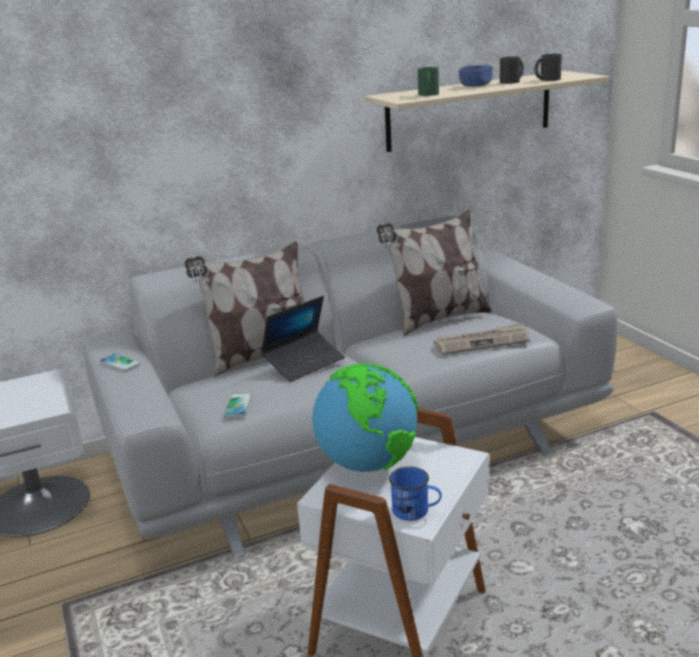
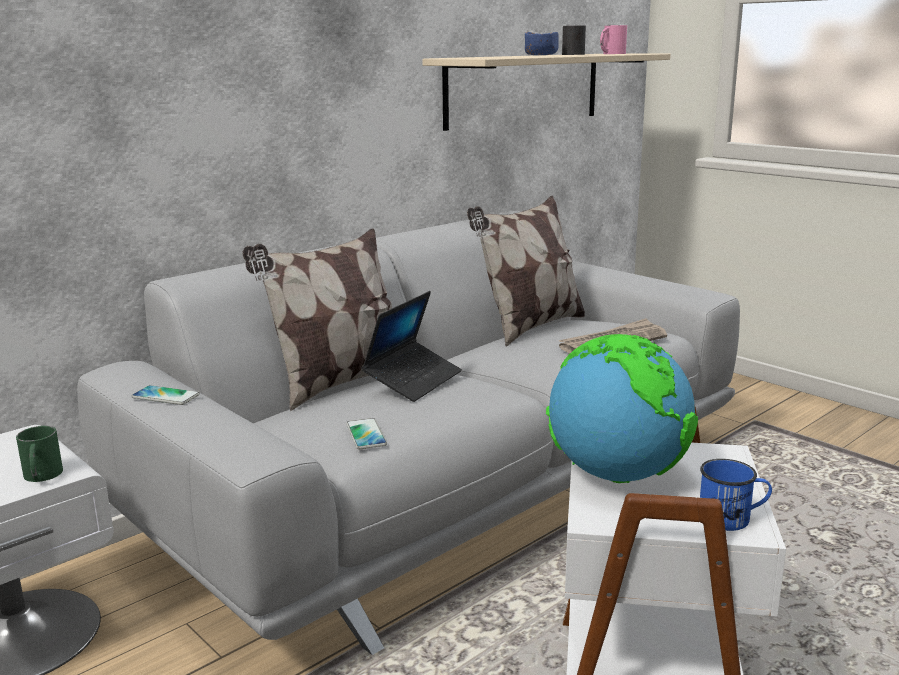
camera: 20 degrees left, 5 degrees down
(428, 95) = (504, 56): green mug -> green mug (41, 476)
(546, 80) = (611, 54): black mug -> pink mug

